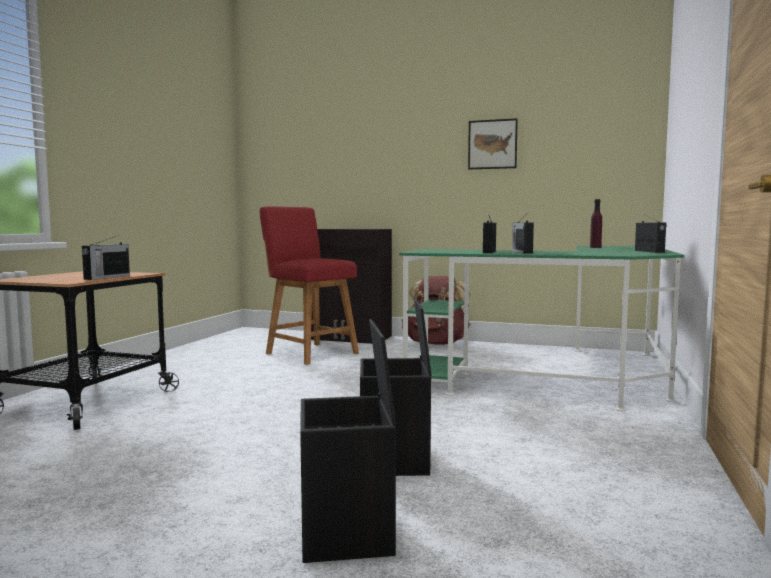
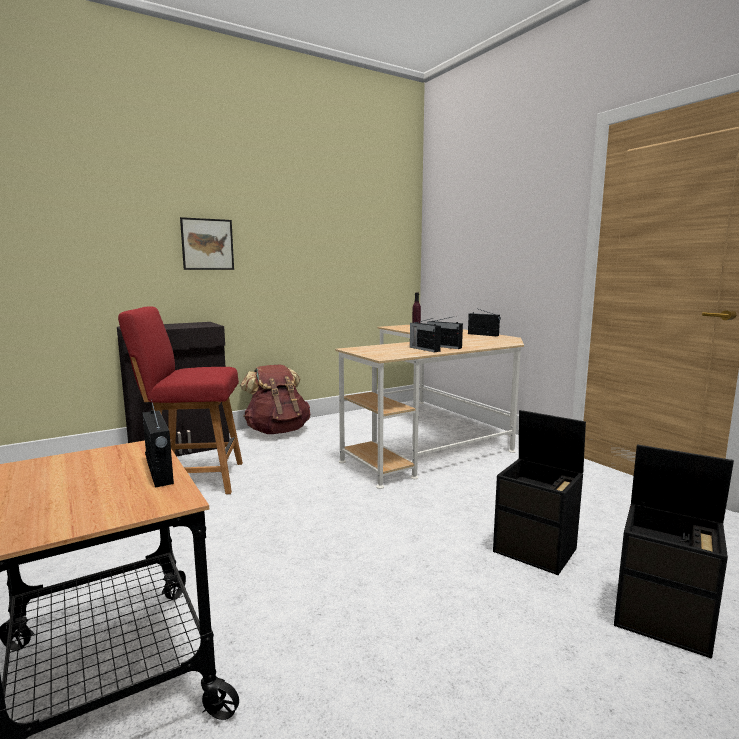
camera: 50 degrees left, 5 degrees up
(492, 144) = (304, 237): picture -> picture (207, 244)
(565, 379) = (434, 437): green desk -> beige desk

